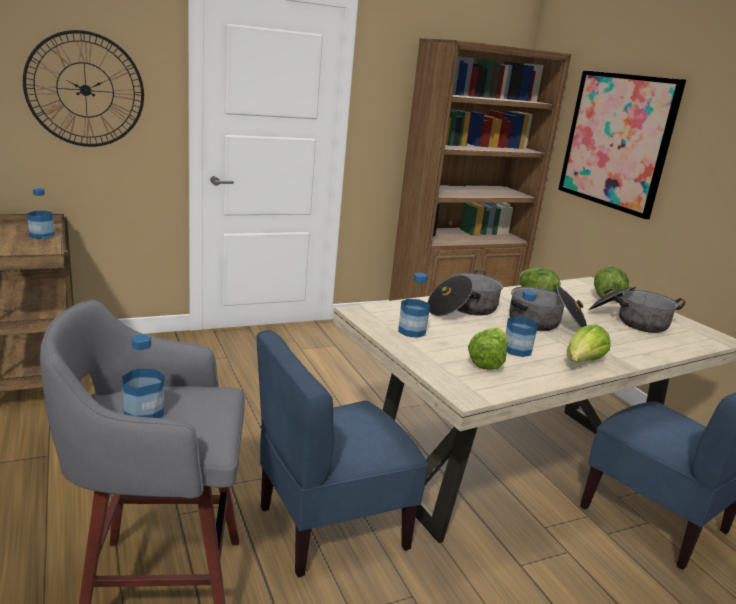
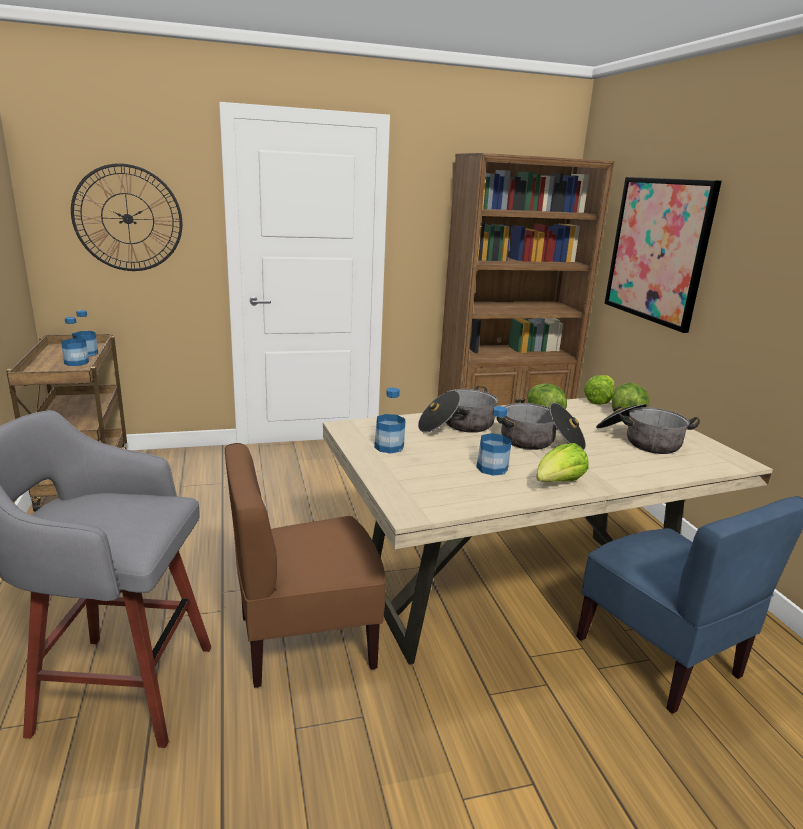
camera: 10 degrees right, 0 degrees up
(144, 413) = (83, 518): bottle -> bottle (76, 362)
(331, 526) = (305, 640): blue chair -> brown chair
(487, 362) = (451, 479): lettuce -> lettuce (599, 400)

